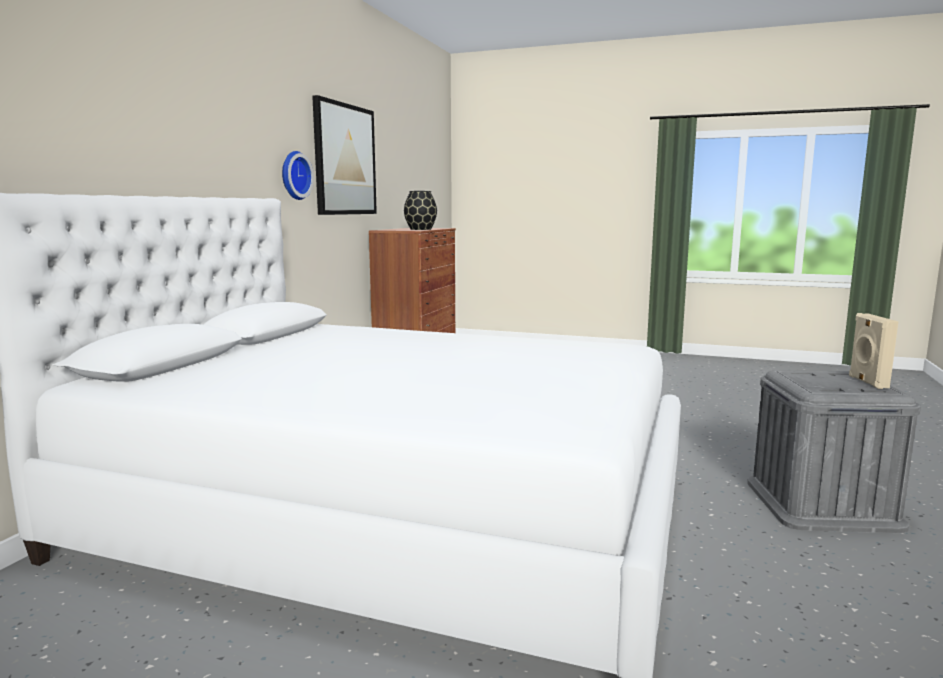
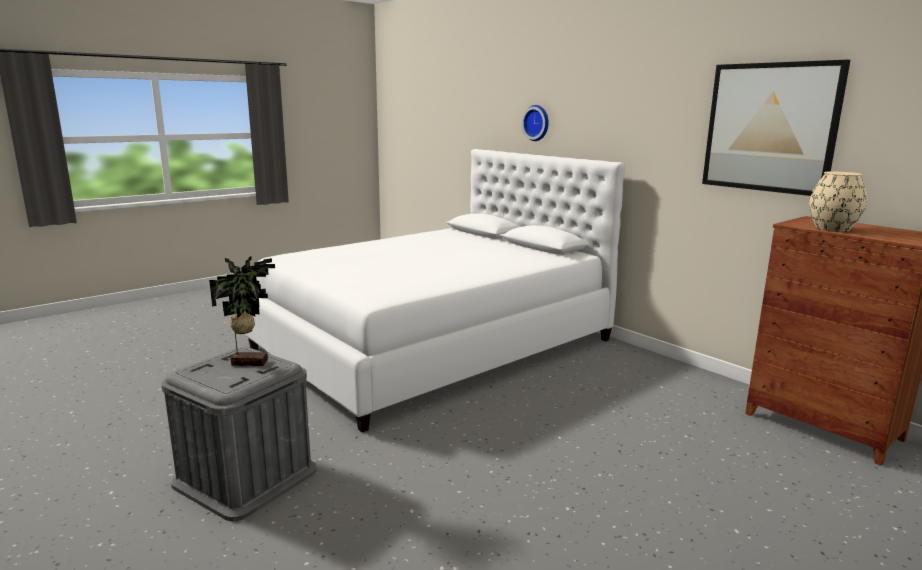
camera: 120 degrees right, 5 degrees up
(294, 175) = (676, 144): wall clock -> wall clock (537, 123)
(421, 229) = (832, 228): black vase -> beige vase
(815, 380) = (249, 361): none -> potted plant
(867, 382) = (209, 377): beige speaker -> none

